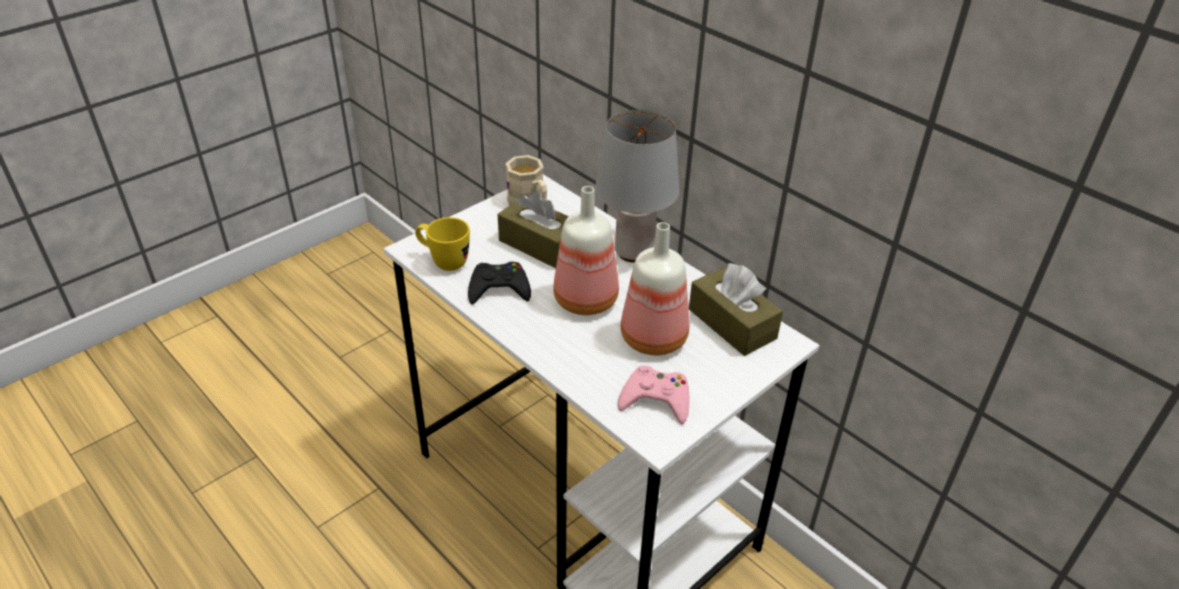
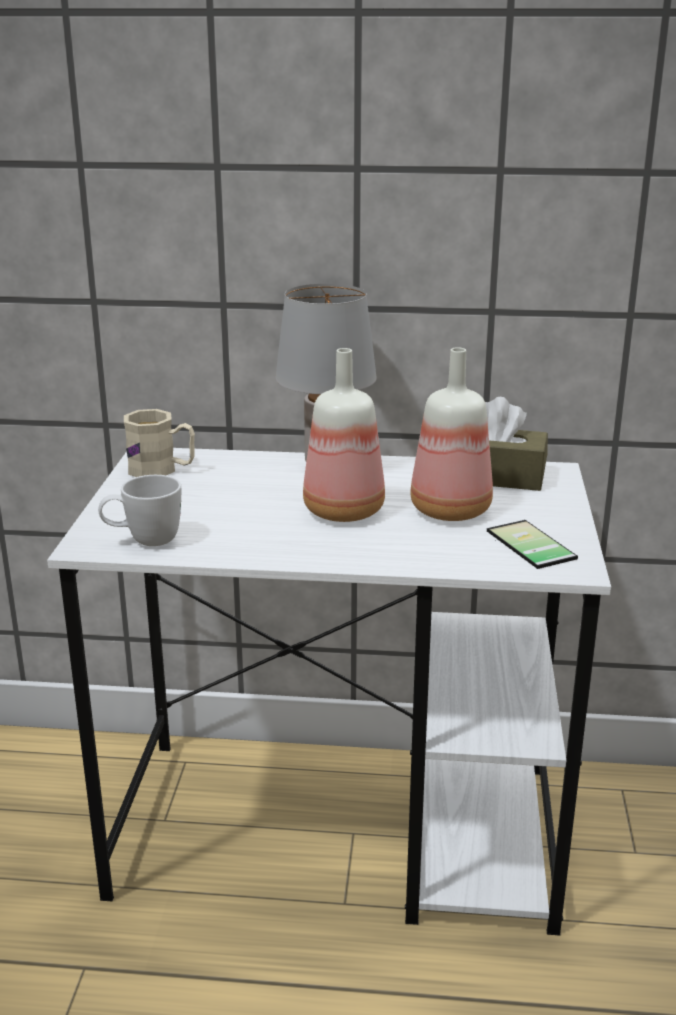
camera: 40 degrees left, 15 degrees down
(443, 262) = (143, 541): yellow mug -> white mug
(499, 289) = (243, 537): black game controller -> none
(540, 245) = (227, 492): brown tissue box -> none
(656, 399) = (526, 545): pink game controller -> phone

